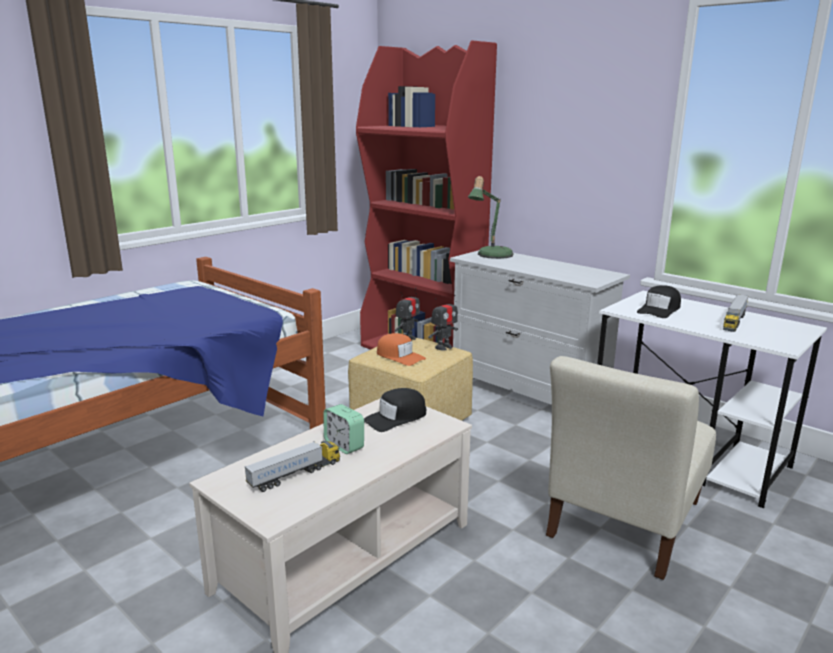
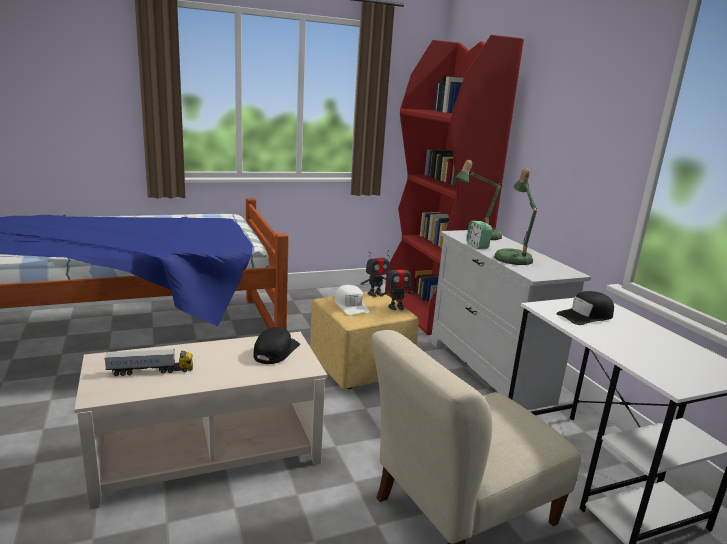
camera: 25 degrees right, 0 degrees up
(344, 445) = (211, 360): alarm clock -> alarm clock (477, 246)
(396, 418) = (276, 351): black cap -> black cap turned 120 degrees clockwise
(399, 356) = (351, 305): orange cap -> white cap
(549, 269) = (513, 257): none -> table lamp
(734, 321) = (655, 346): toy truck -> none

